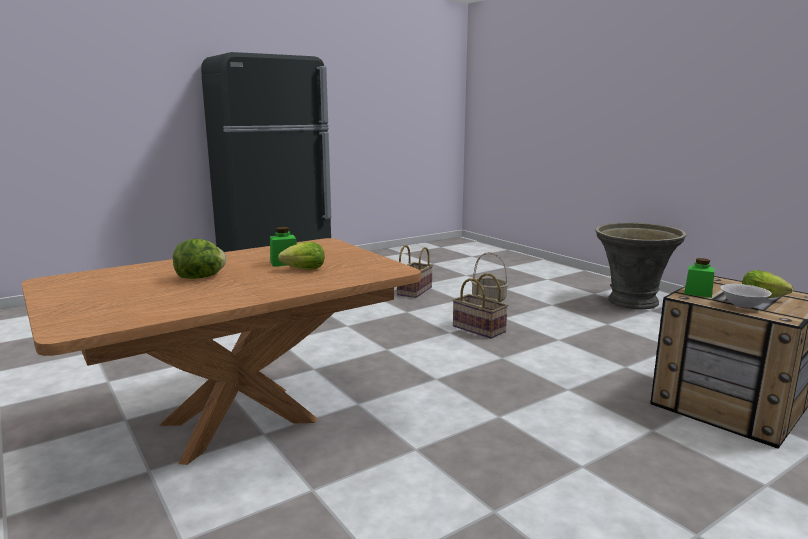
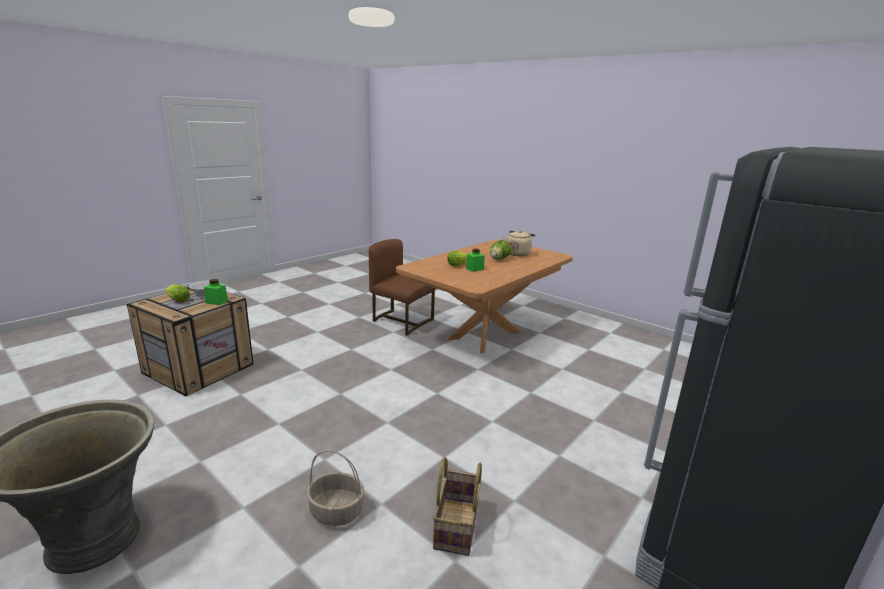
camera: 165 degrees right, 5 degrees up
(127, 288) = (518, 253): none -> beige kettle
(388, 482) = (401, 321): none -> brown chair
(478, 329) = (358, 431): basket -> none

